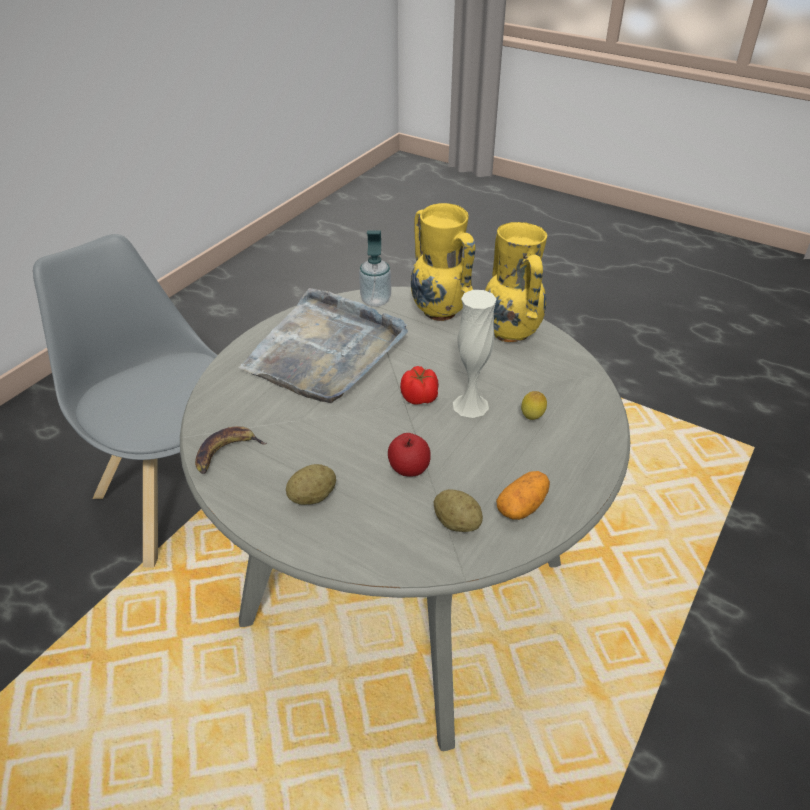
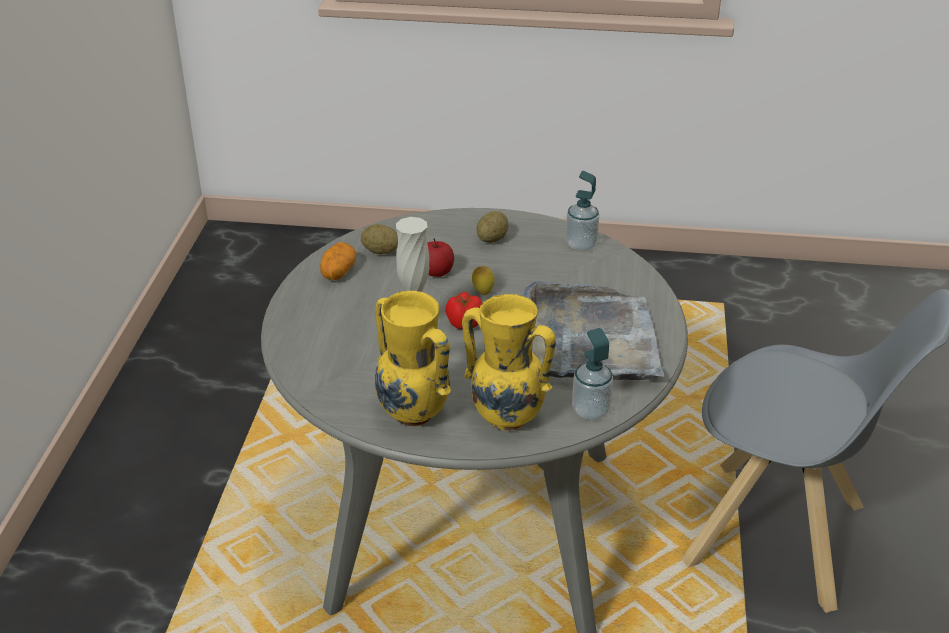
camera: 155 degrees right, 5 degrees down
(226, 453) = (581, 245): banana -> soap dispenser
(532, 418) = (355, 333): lemon -> lemon (483, 292)

